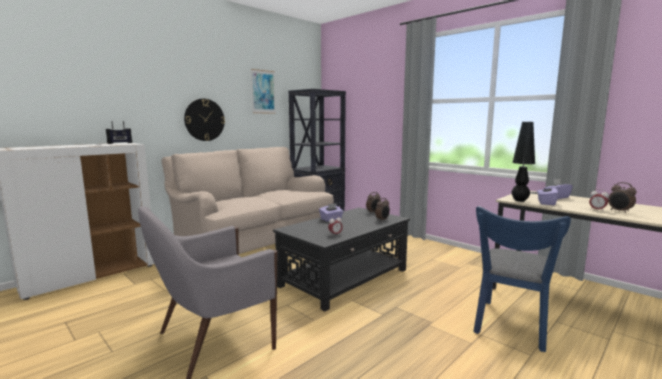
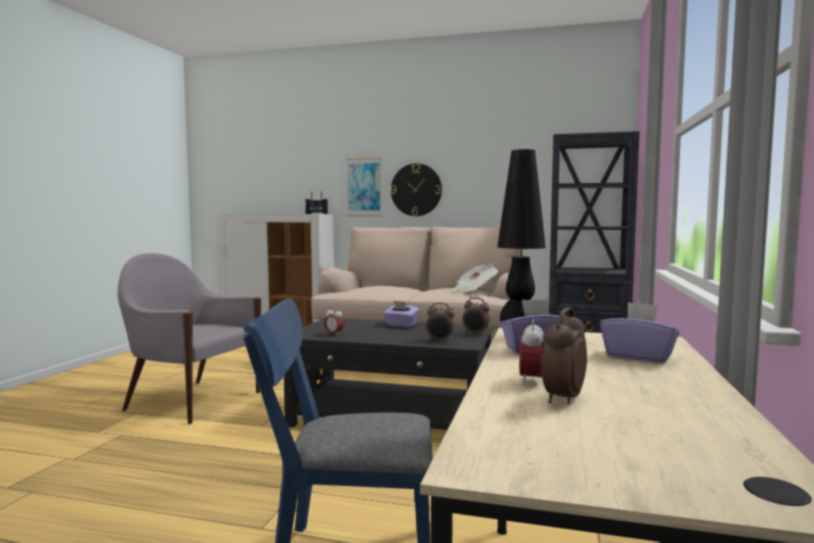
camera: 60 degrees right, 5 degrees down
(263, 92) = (508, 148): picture -> picture (364, 187)
(298, 189) = (474, 290): none -> newspaper

